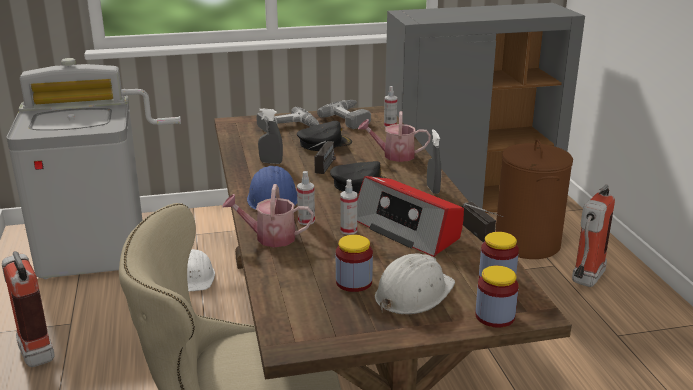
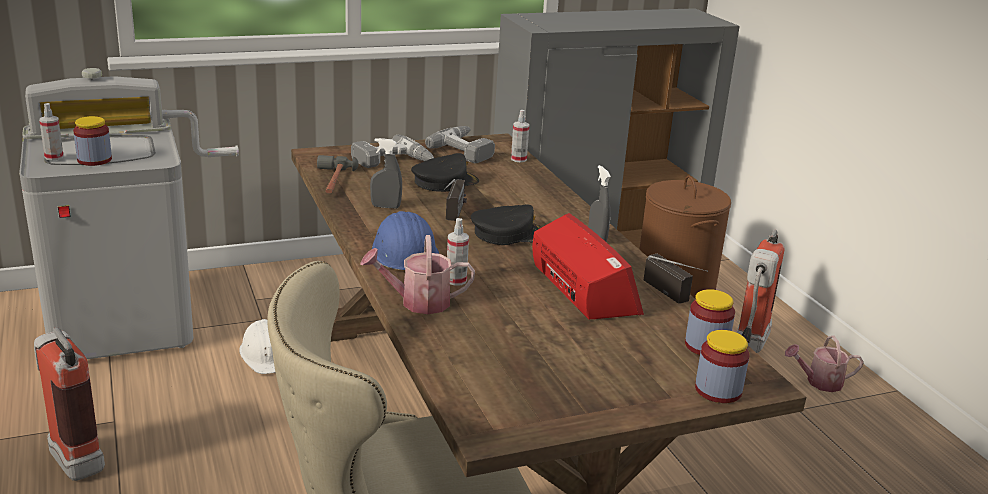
camera: 10 degrees left, 0 degrees up
(236, 143) = (332, 182): none -> hammer
(348, 230) = (512, 291): spray bottle -> spray bottle (54, 157)
(354, 282) = (540, 355): jar -> jar (94, 160)
(394, 155) = (536, 197): watering can -> watering can (819, 382)
(407, 229) = (583, 288): radio -> radio turned 150 degrees counterclockwise
(413, 293) = (615, 366): white hard hat -> none

